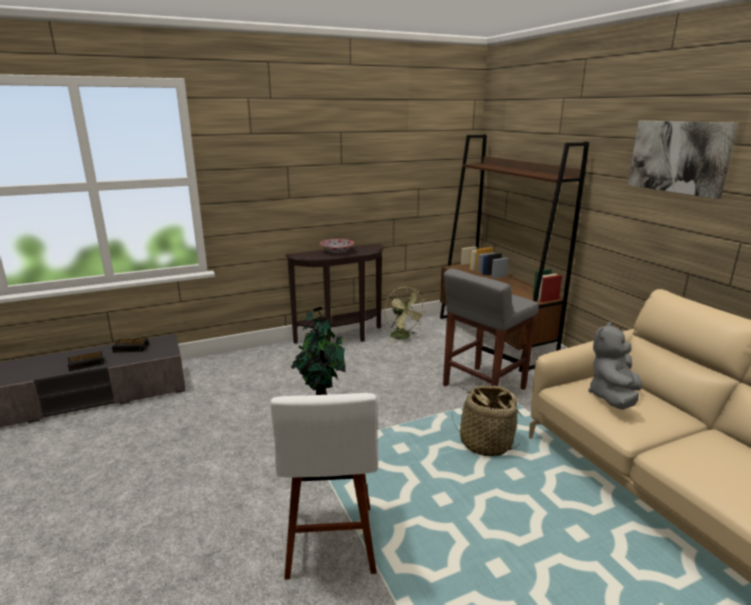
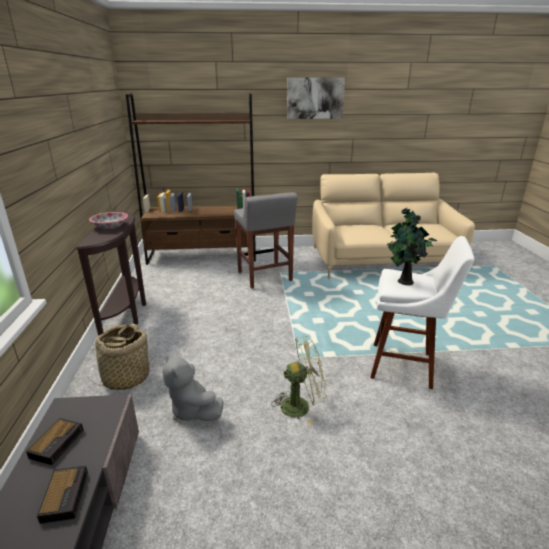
camera: 70 degrees left, 5 degrees up
(403, 337) = (160, 286): green fan -> green fan (301, 405)
(485, 443) = (325, 292): basket -> basket (126, 377)
(613, 398) = (359, 231): grey plush toy -> grey plush toy (193, 410)

